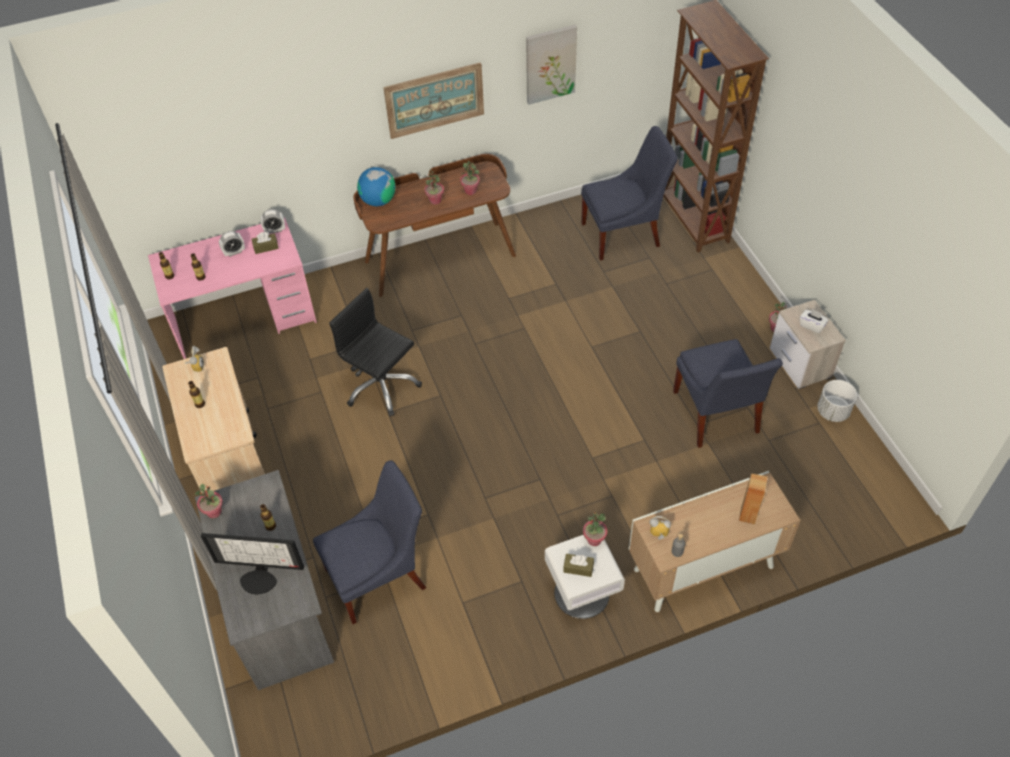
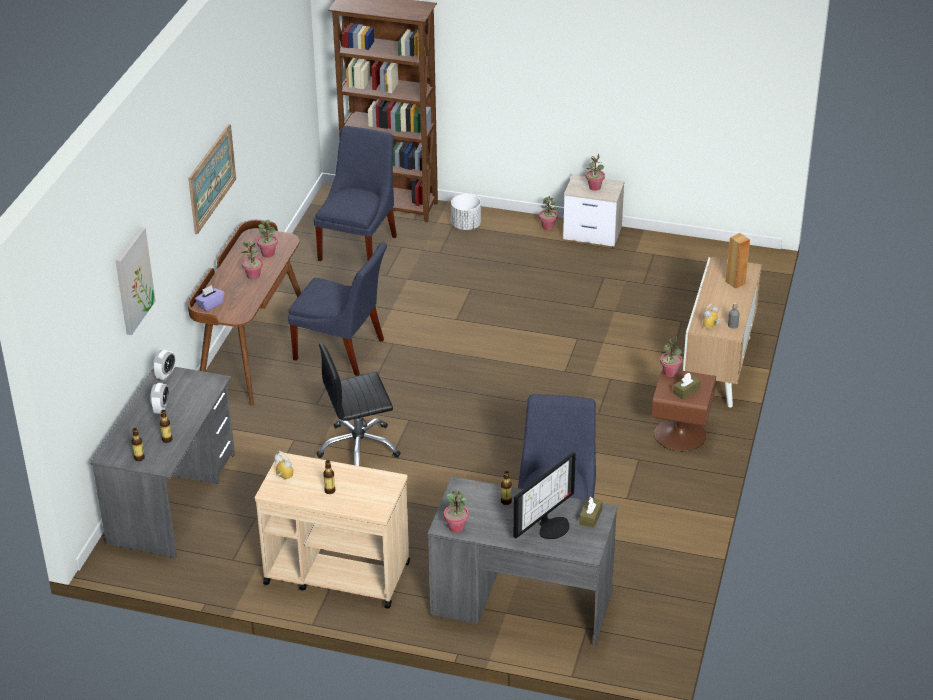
camera: 55 degrees left, 15 degrees down
(245, 320) = (172, 498): pink desk -> grey desk
(266, 247) = (180, 388): brown tissue box -> brown tissue box (590, 517)
(378, 200) = (210, 304): globe -> purple tissue box
(550, 64) = (257, 107): picture -> picture (133, 280)
(582, 593) = (680, 434): white nightstand -> brown nightstand
(716, 415) = (594, 294): blue chair -> blue chair (342, 351)
(812, 325) = (594, 187): white tissue box -> potted plant
(832, 411) = (651, 243): white planter -> white planter (466, 225)

